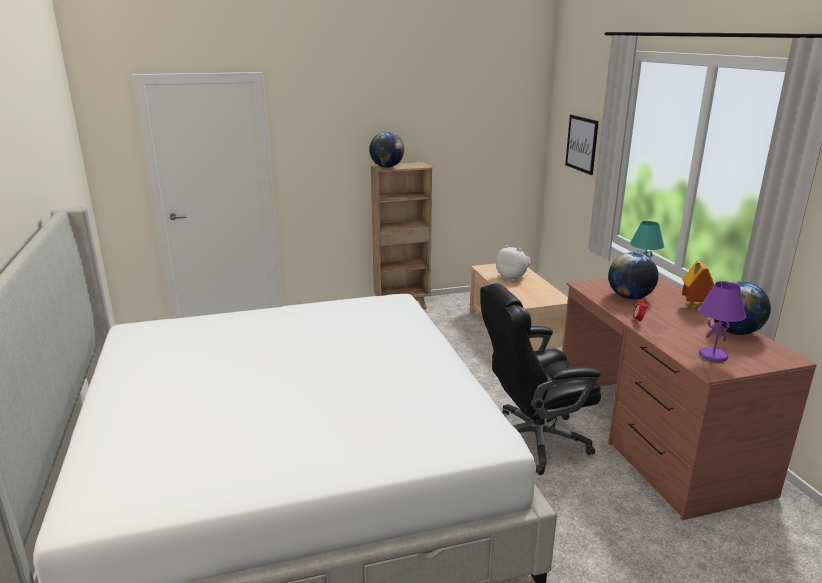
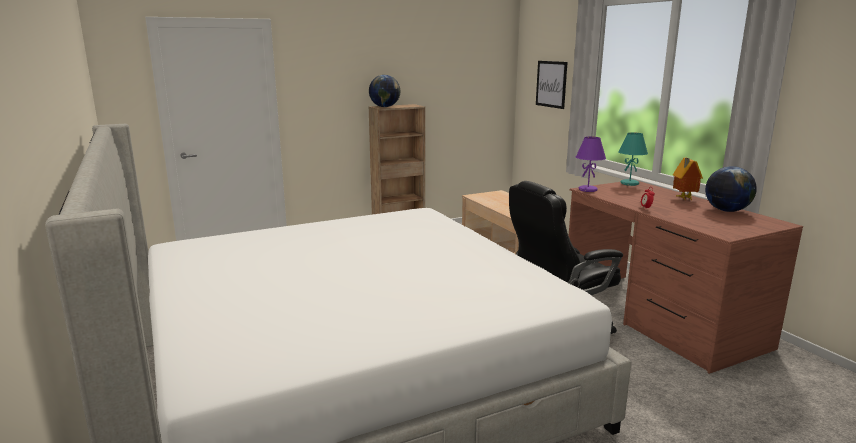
camera: 10 degrees left, 5 degrees down
(513, 278) = (503, 201): plush toy -> none
(630, 297) = (628, 195): globe -> none
(713, 356) = (722, 225): purple table lamp -> purple table lamp (588, 190)

